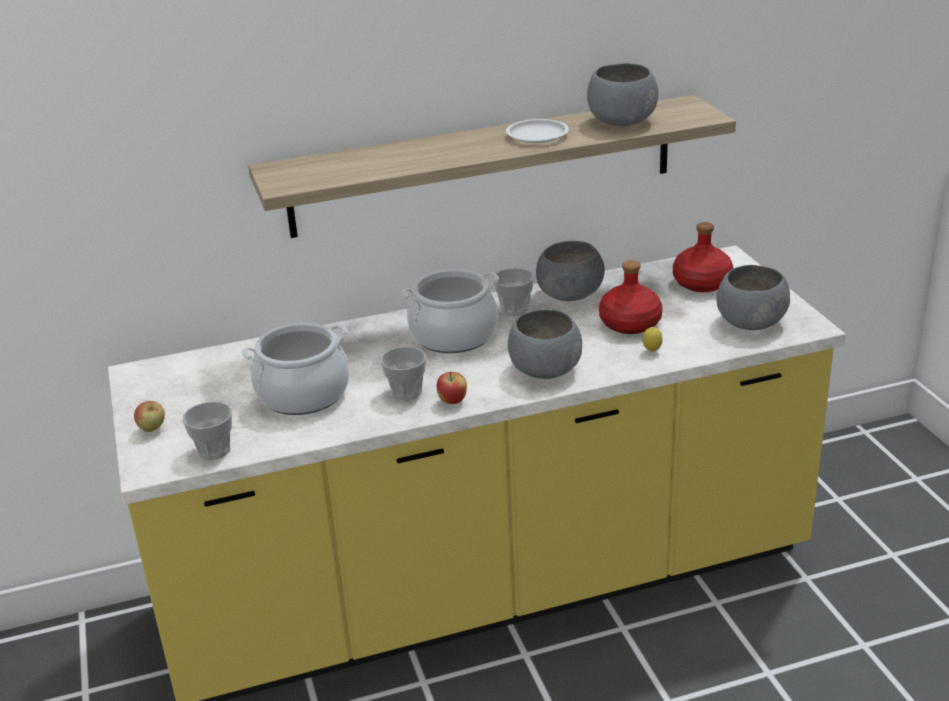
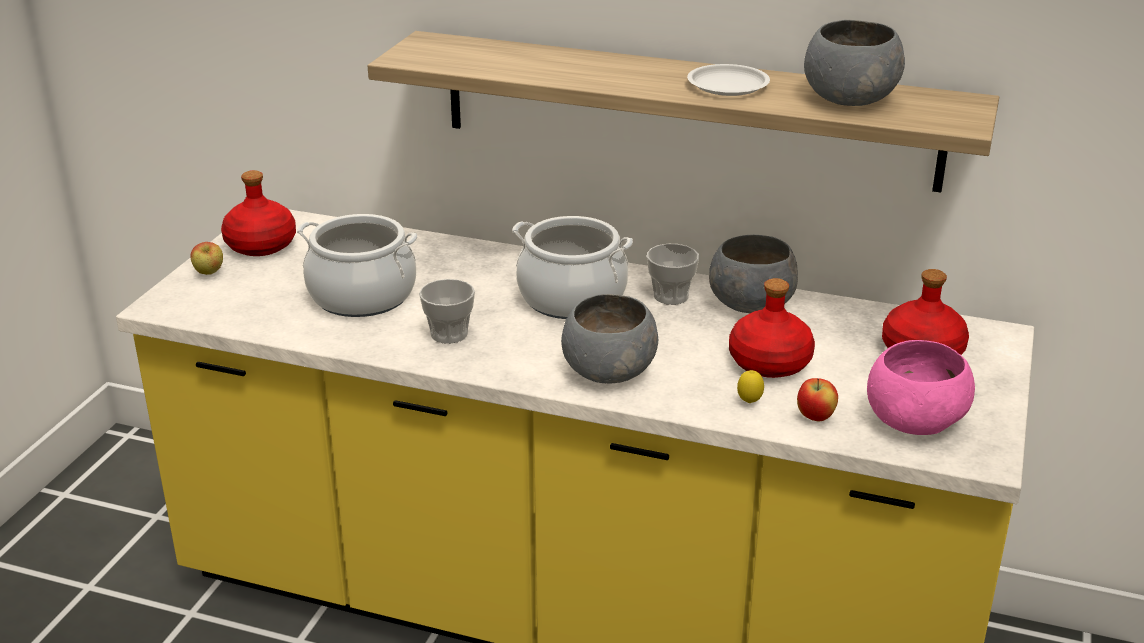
camera: 35 degrees right, 0 degrees up
(163, 393) = (262, 245): none -> red bottle
(214, 450) = (225, 313): cup -> none
(452, 401) = (476, 362): apple -> apple (815, 417)
(749, 323) = (912, 421): grey bowl -> pink bowl

